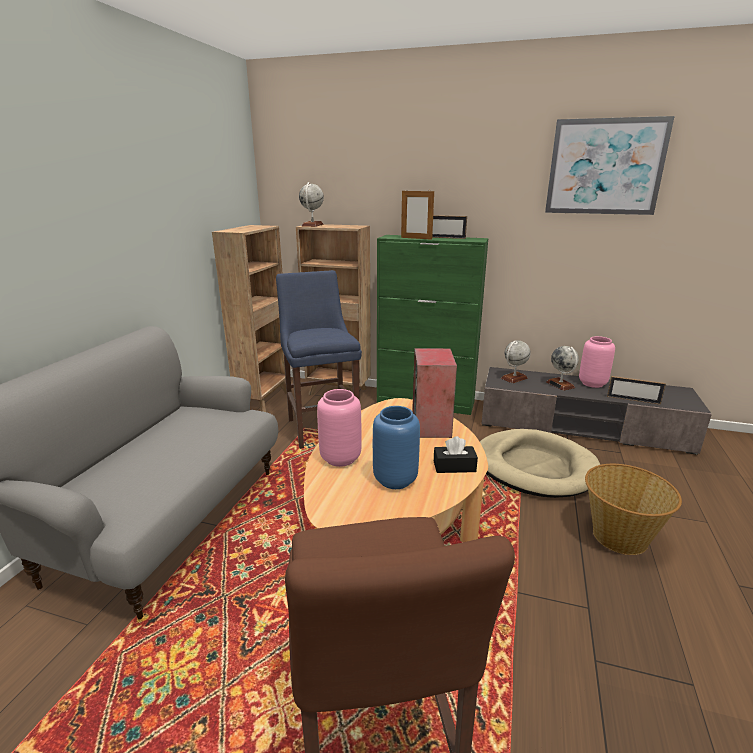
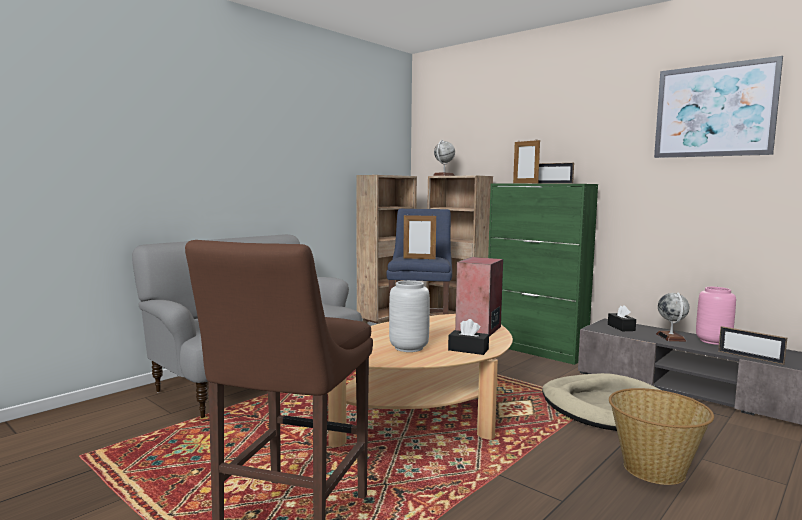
camera: 25 degrees right, 15 degrees down
(322, 338) = (419, 258): none -> picture frame
(340, 459) = (379, 333): pink vase -> none
(396, 479) = (409, 348): blue vase -> grey vase
(514, 378) = (621, 327): globe -> black tissue box

